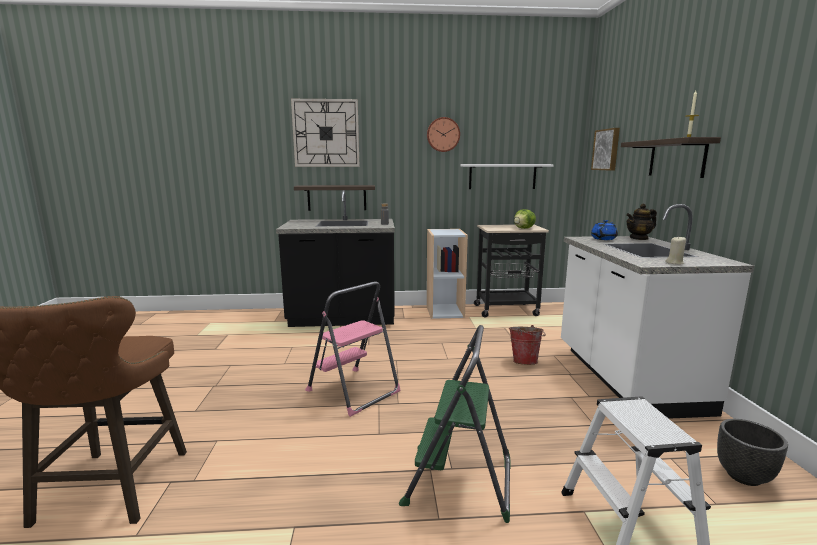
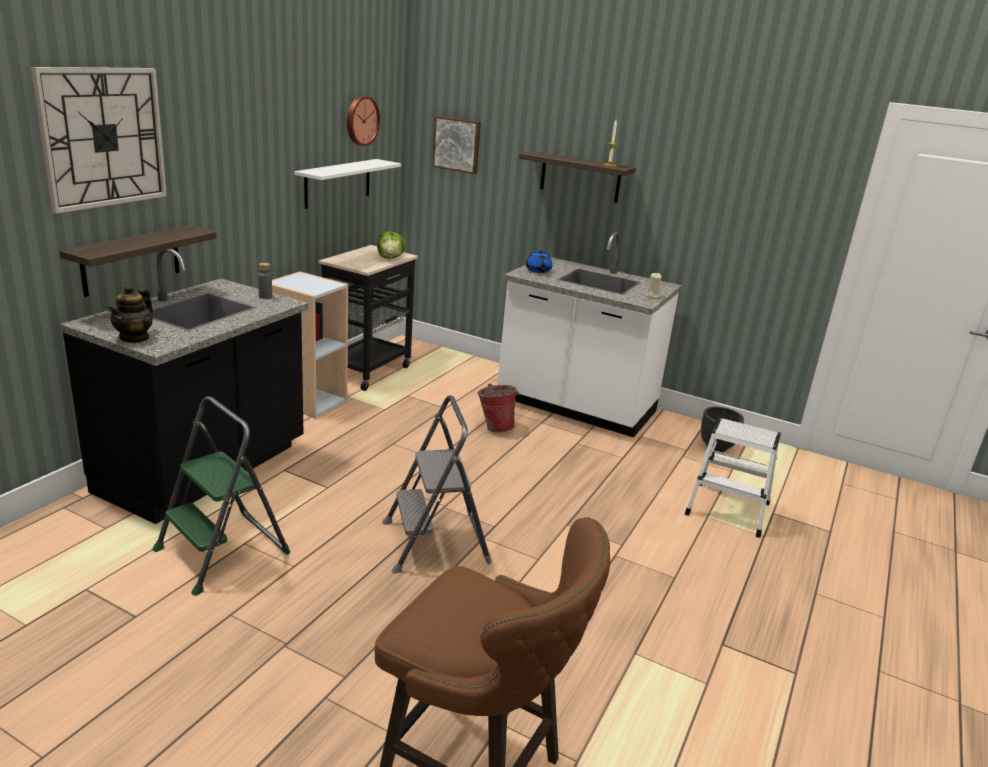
camera: 60 degrees left, 10 degrees up
(355, 392) = (440, 542): pink step ladder -> grey step ladder
(443, 134) = (272, 126): wall clock -> wall clock (361, 120)
(464, 481) = (642, 547): green step ladder -> green step ladder (227, 549)
(639, 238) = (554, 262): teapot -> teapot (134, 338)

